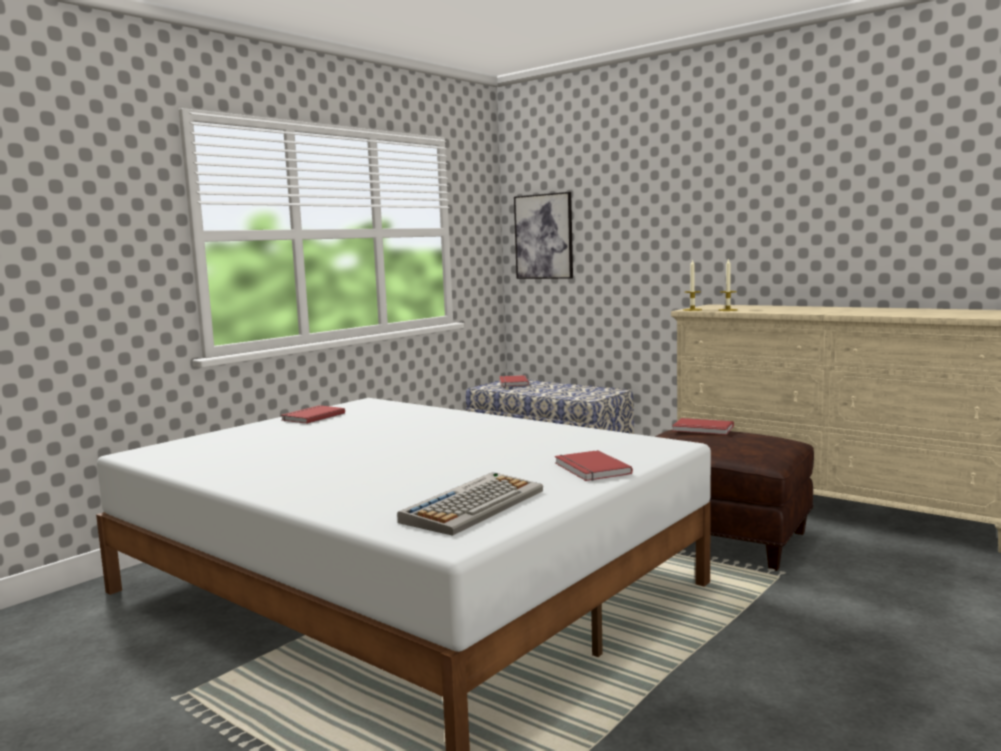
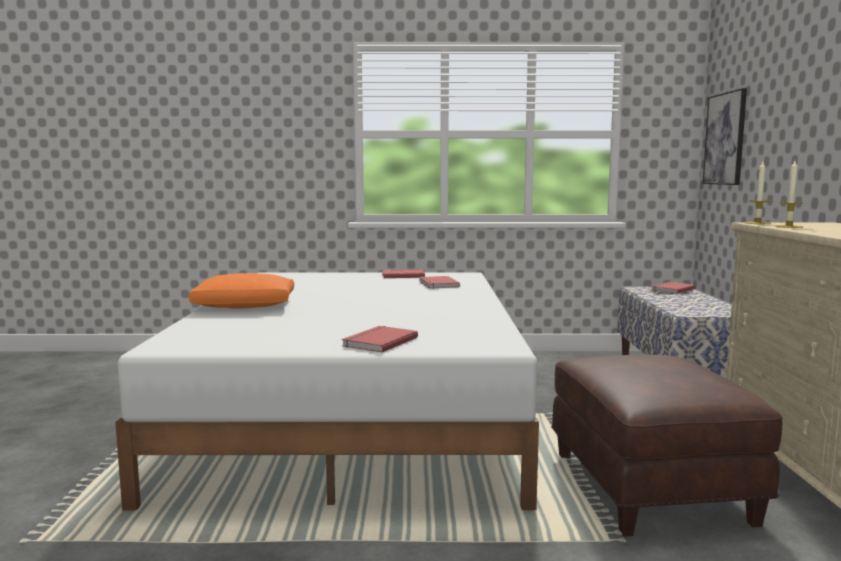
camera: 50 degrees right, 0 degrees up
(312, 486) = (246, 306): none -> orange pillow
(473, 505) = (243, 336): keyboard -> none
(703, 429) = (671, 359): red book -> red book (437, 284)

